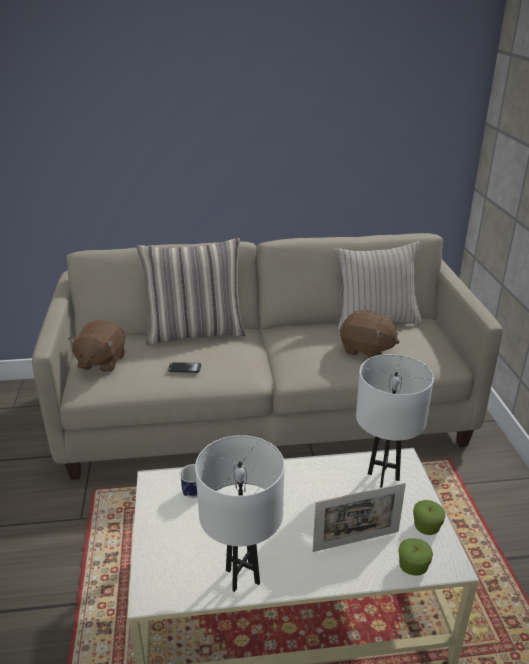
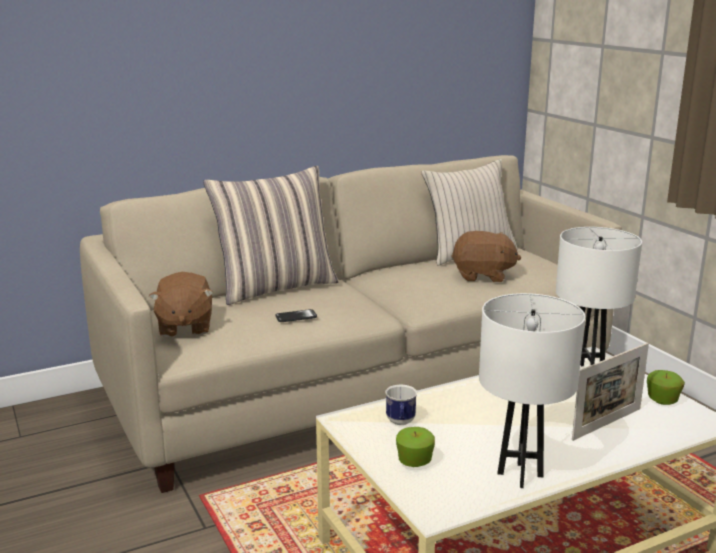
camera: 20 degrees left, 10 degrees down
(412, 567) = (677, 431): apple -> apple (414, 462)

